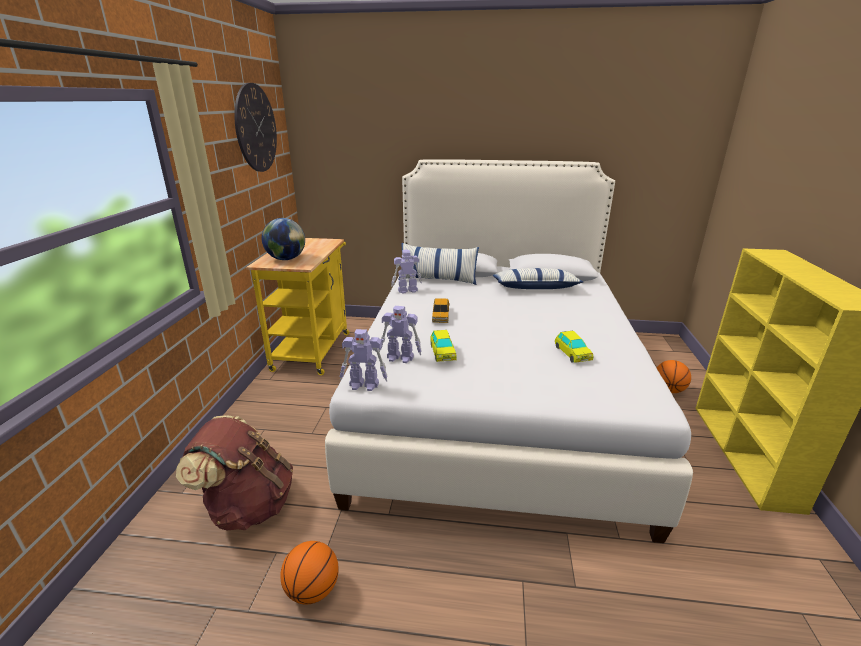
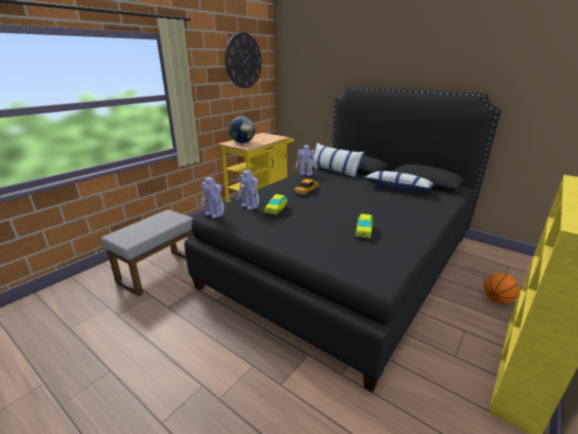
camera: 30 degrees right, 0 degrees up
(248, 506) = (159, 270): brown backpack -> grey ottoman
(312, 590) = (149, 318): basketball -> none
(494, 396) = (344, 260): white bed -> black bed

